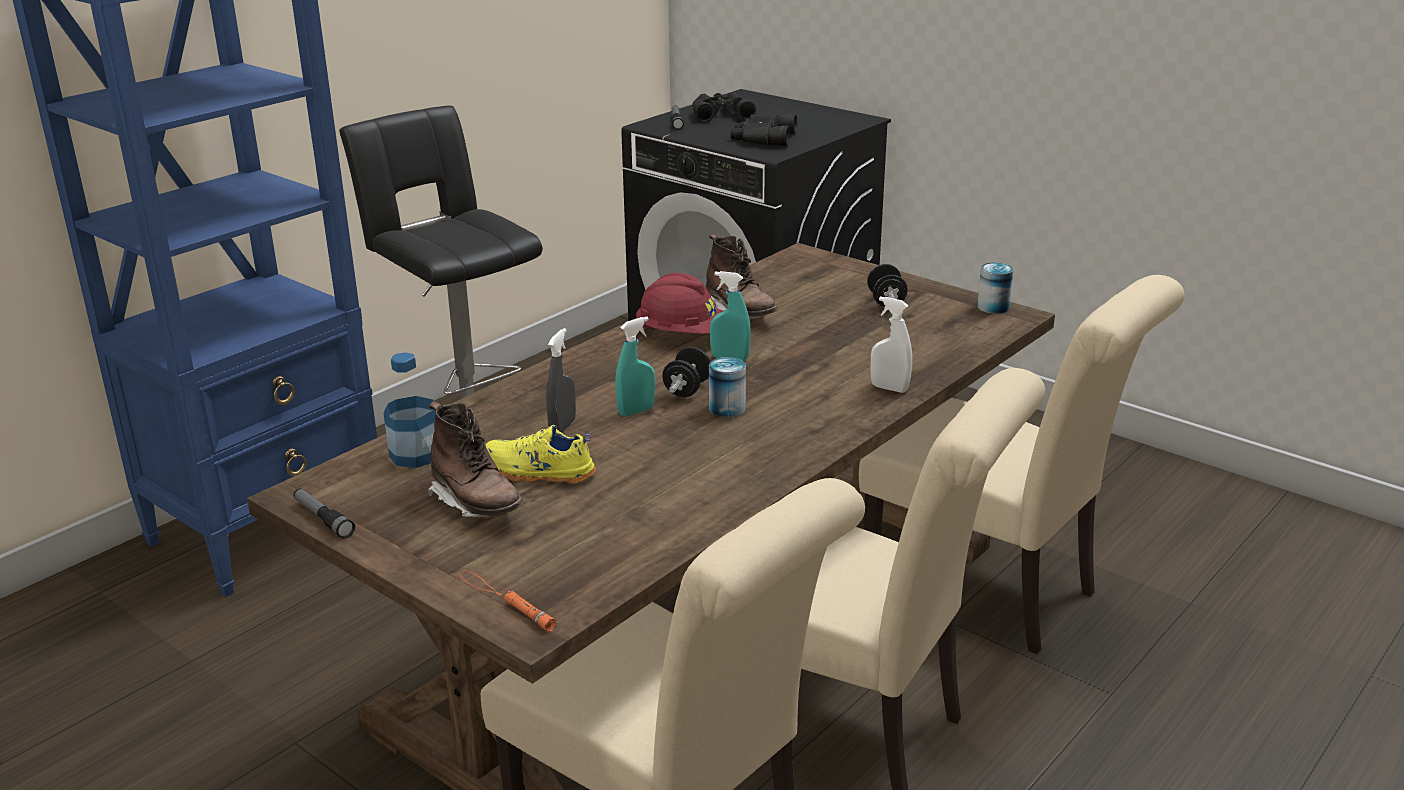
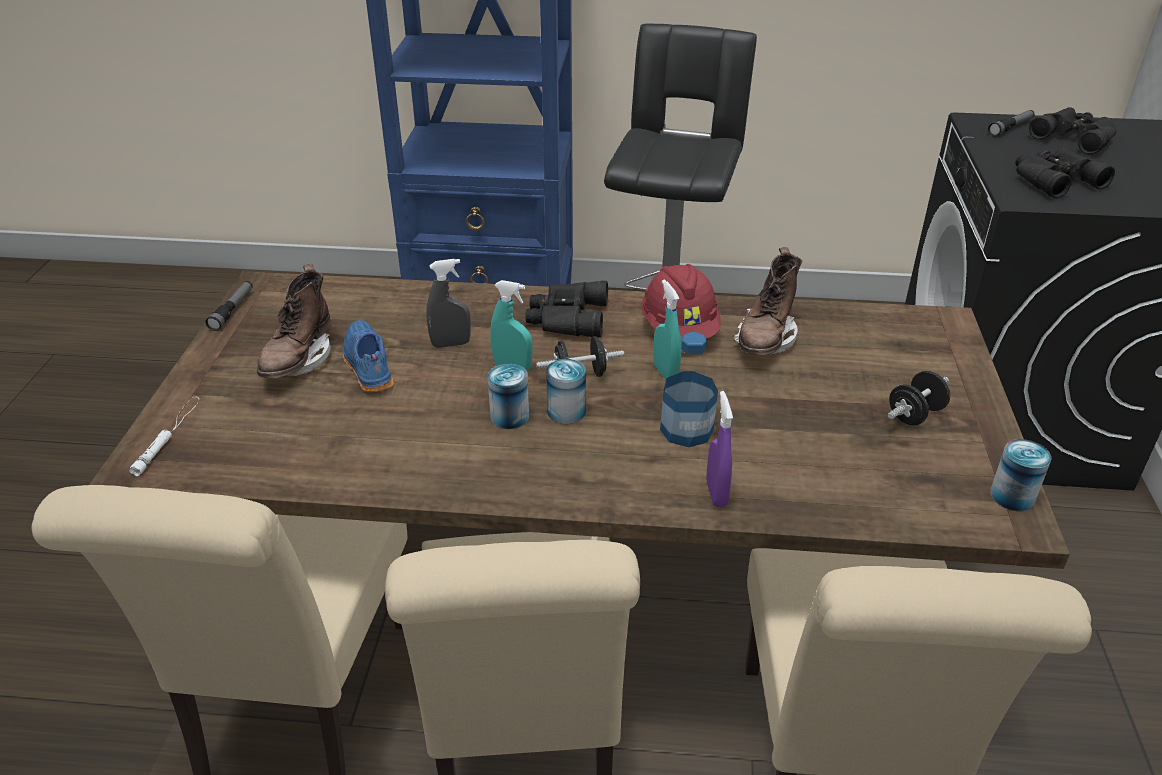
camera: 55 degrees right, 10 degrees up
(416, 454) = (350, 303): bottle -> bottle (686, 430)
(505, 600) = (168, 435): orange flashlight -> white flashlight
(539, 473) = (367, 366): yellow shoe -> blue shoe
(599, 370) = (566, 318): none -> black binoculars
(703, 432) = (509, 416): none -> can
(889, 388) = (716, 494): white spray bottle -> purple spray bottle

